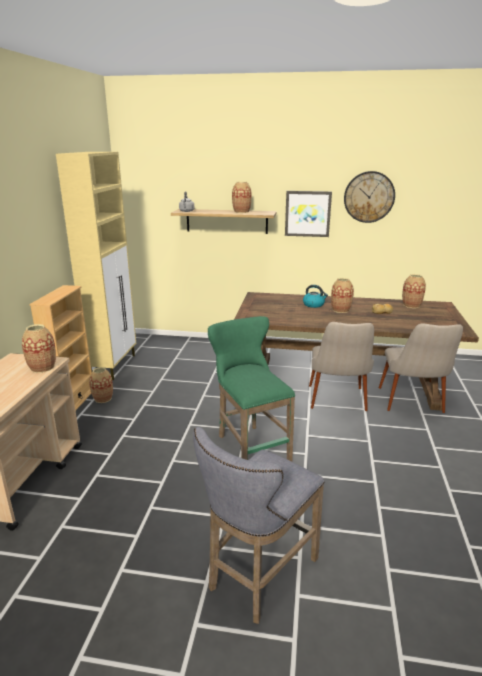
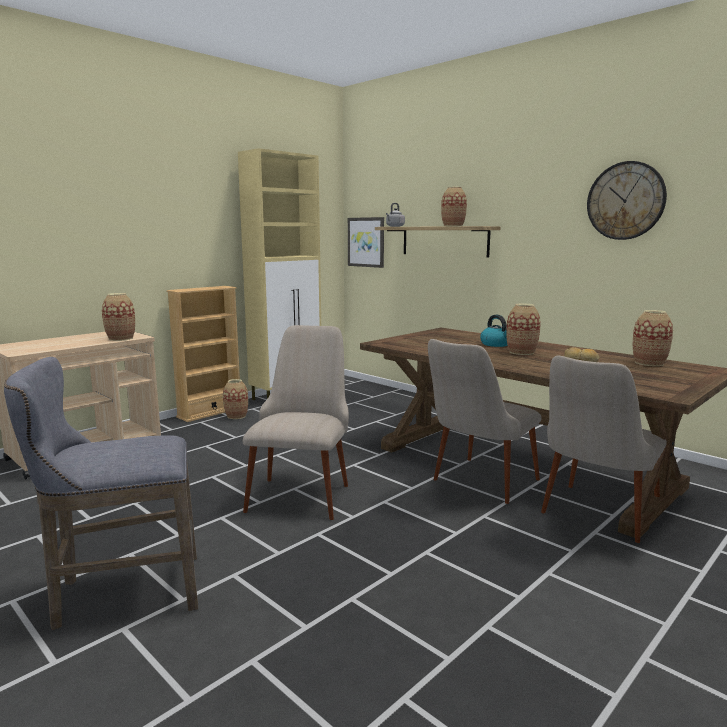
camera: 35 degrees right, 10 degrees down
(250, 446) = (303, 490): green stool -> beige chair
(307, 213) = (539, 229): picture -> picture (366, 242)

